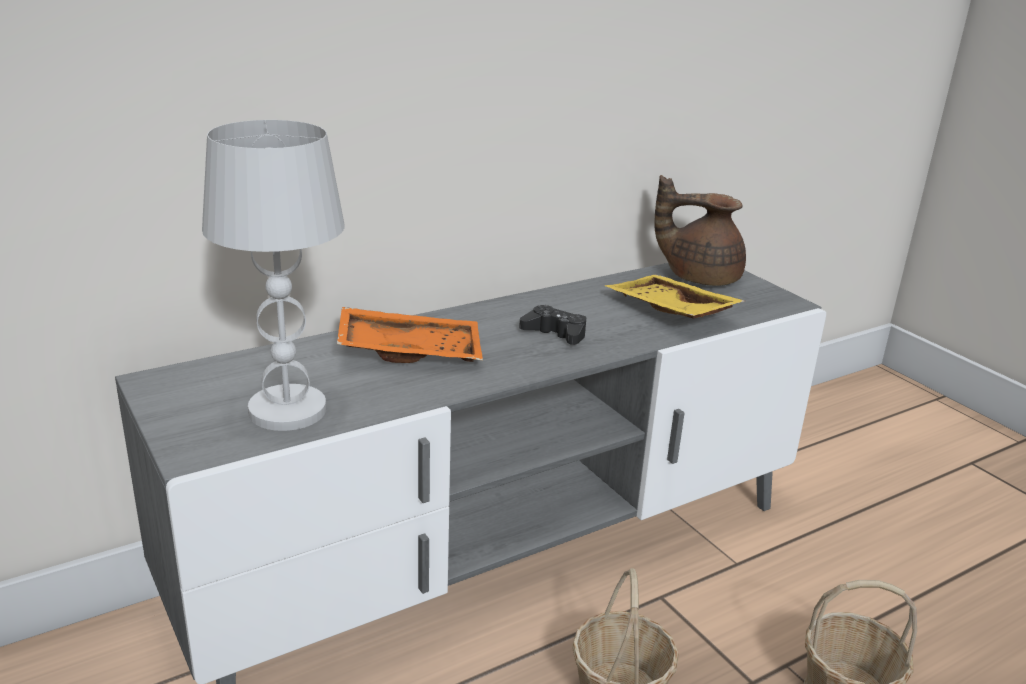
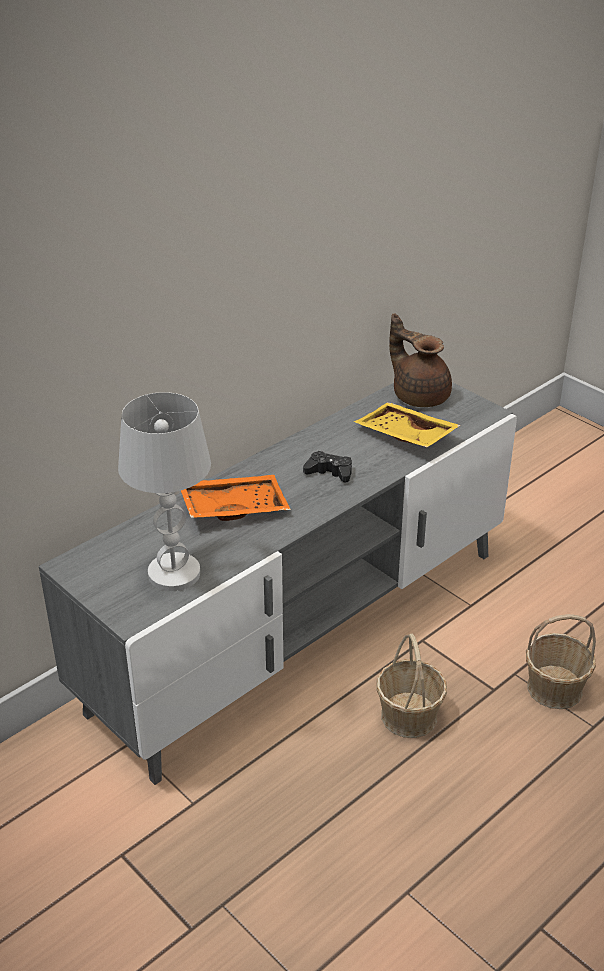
camera: 10 degrees left, 10 degrees up
(699, 276) = (419, 395): brown teapot -> brown teapot turned 45 degrees clockwise

